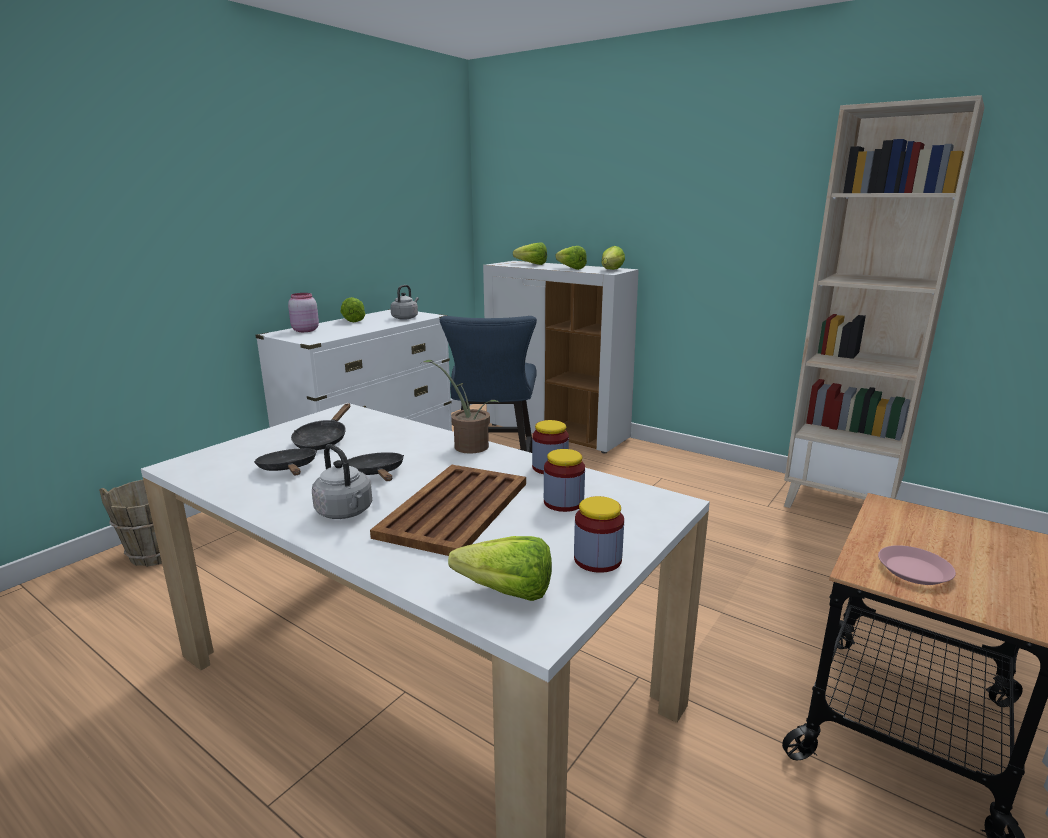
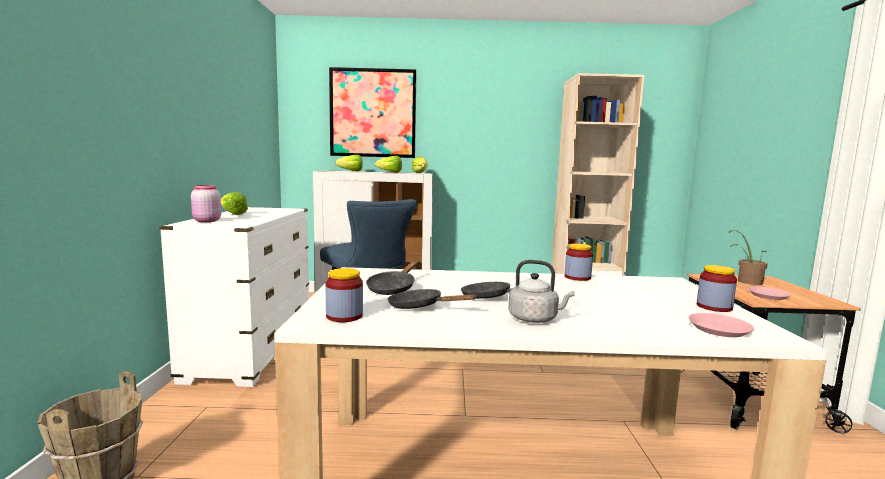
camera: 35 degrees left, 10 degrees down
(323, 440) = (393, 288): black frying pan -> black frying pan turned 45 degrees clockwise
(405, 318) = (277, 211): grey kettle -> none
(453, 509) = (590, 304): brown tray -> none
(467, 445) = (501, 275): potted plant -> potted plant (746, 282)
(499, 590) = (719, 329): lettuce -> pink plate
(563, 502) = (630, 289): jar -> jar (344, 316)
(570, 183) = (373, 113): none -> picture

